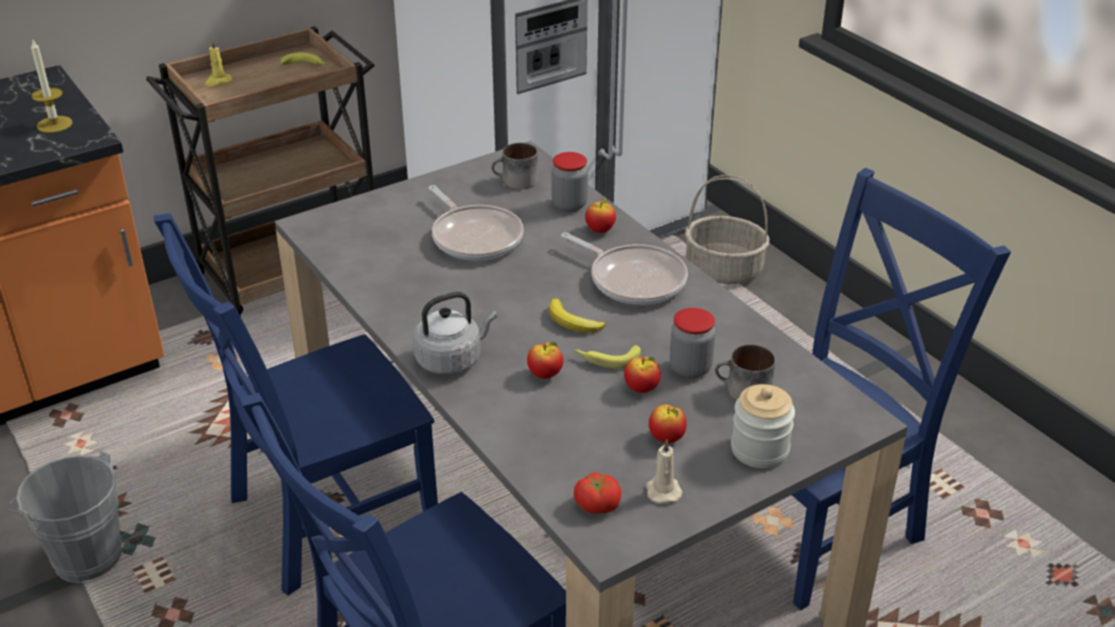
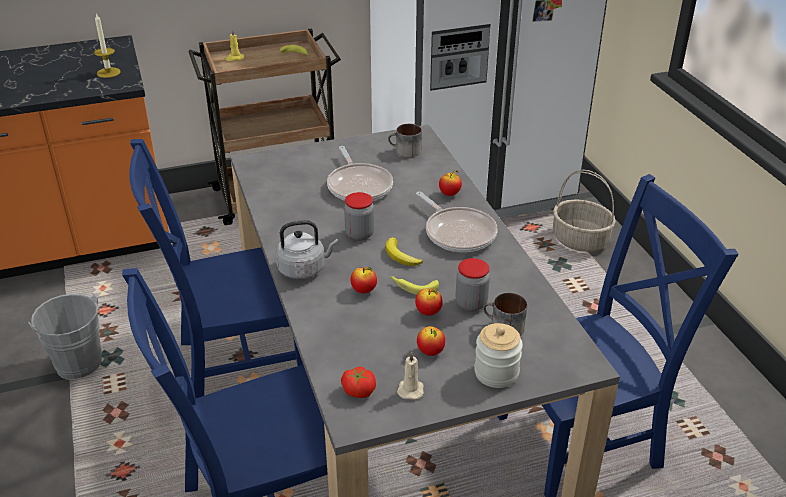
camera: 15 degrees right, 0 degrees up
(569, 204) = (436, 173): jar -> jar (359, 234)

